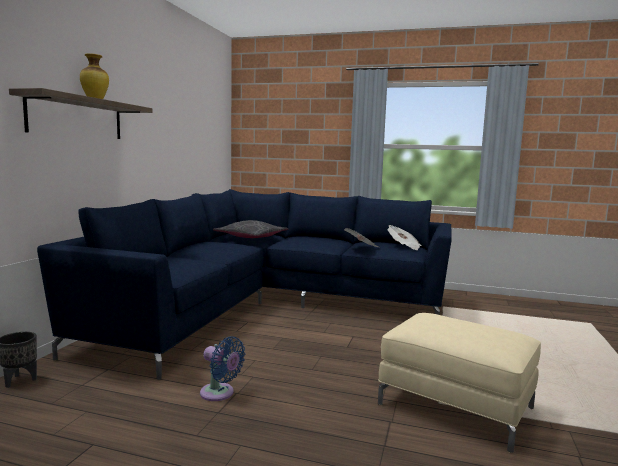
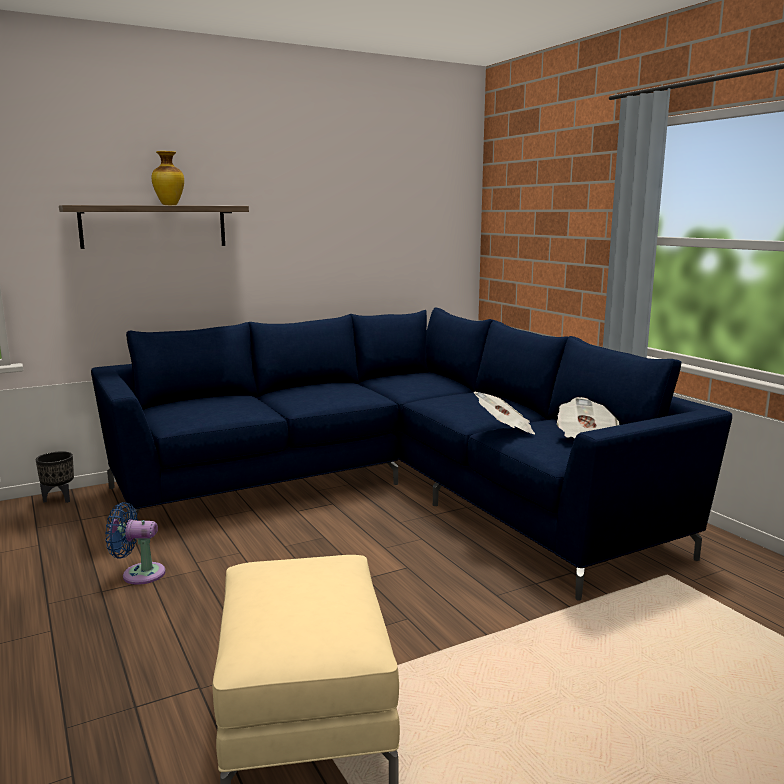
camera: 45 degrees right, 5 degrees up
(219, 394) = (139, 574): blue fan -> blue fan turned 105 degrees clockwise
(251, 237) = (411, 384): grey pillow -> none

